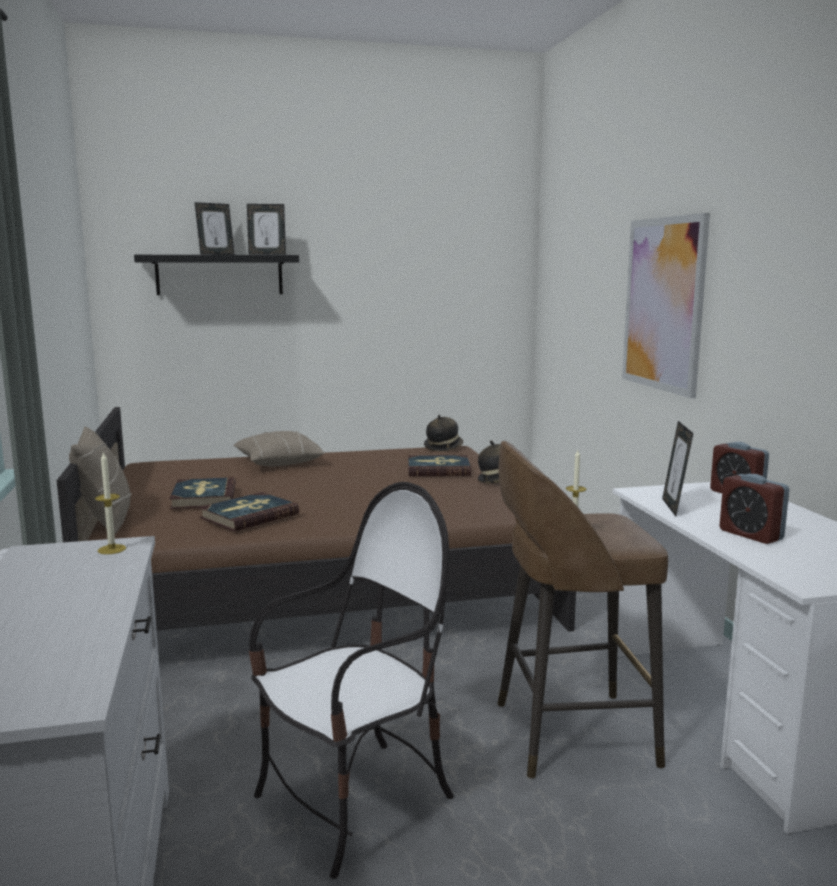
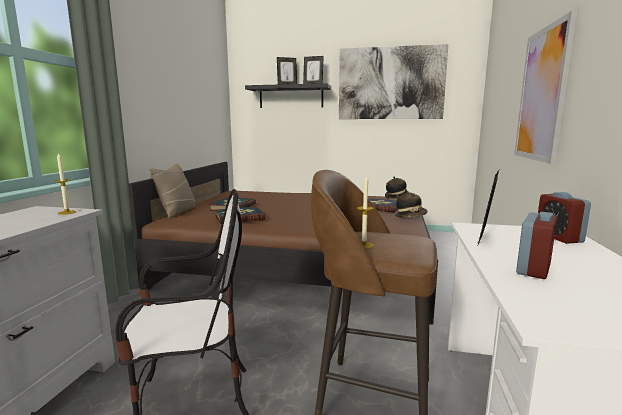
camera: 25 degrees right, 0 degrees up
(278, 463) = (295, 196): beige pillow -> none
(398, 254) = (390, 83): none -> picture
(750, 535) = (533, 269): alarm clock -> alarm clock turned 135 degrees counterclockwise

